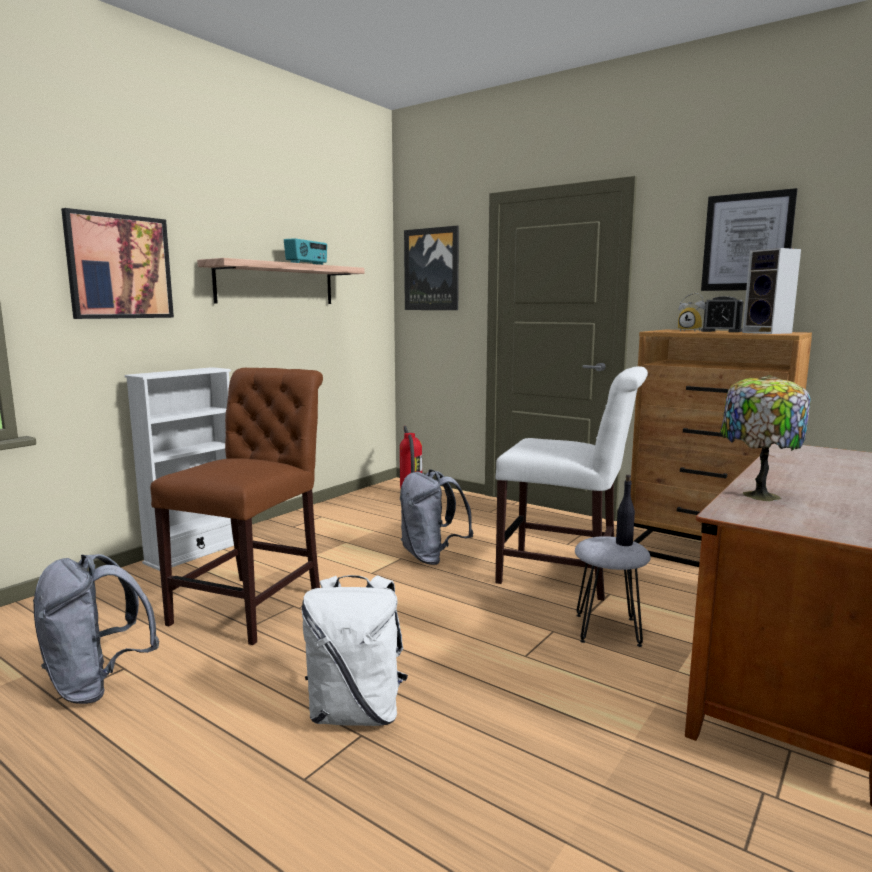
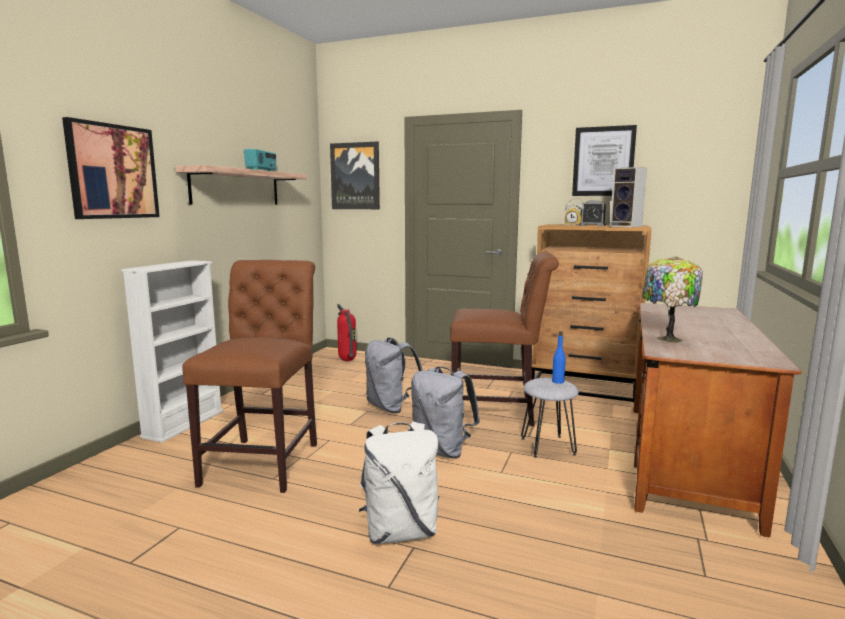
camera: 15 degrees left, 0 degrees up
(97, 685) = (162, 544): grey backpack -> grey backpack (442, 450)
(565, 575) = (498, 411): white chair -> brown chair
(624, 543) = (558, 381): black bottle -> blue bottle

